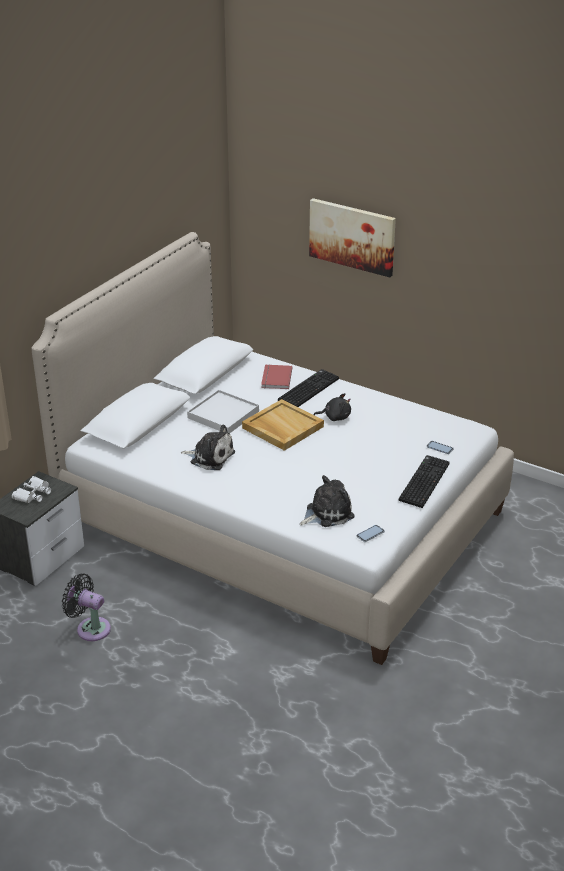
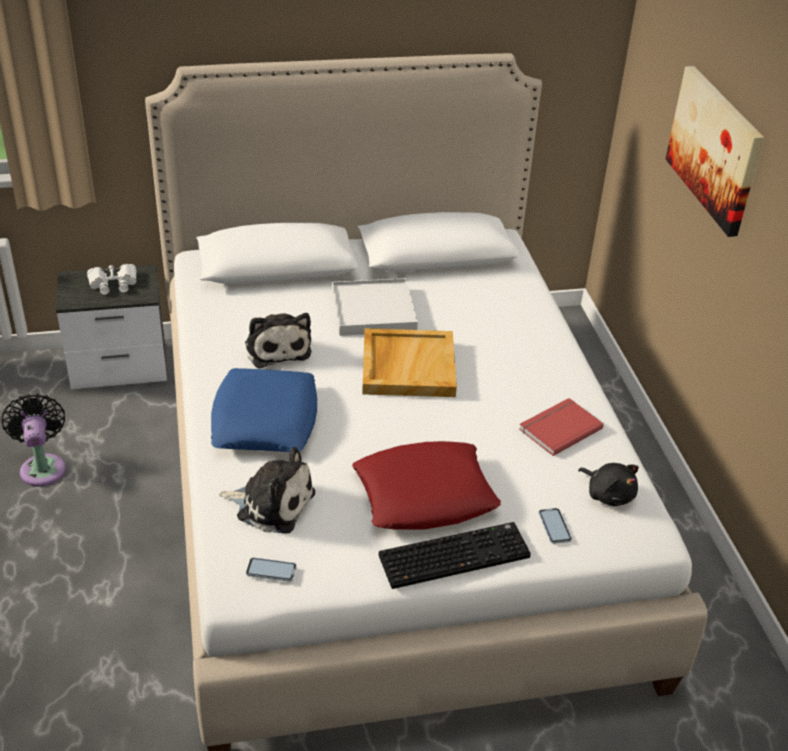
camera: 45 degrees right, 5 degrees up
(262, 487) = (265, 419): none -> blue pillow
(275, 378) = (501, 306): red book -> red book (558, 428)
(308, 389) = (517, 341): keyboard -> none
(335, 417) = (491, 395): black plush toy -> black plush toy (608, 494)
(376, 470) = (425, 494): none -> red pillow

